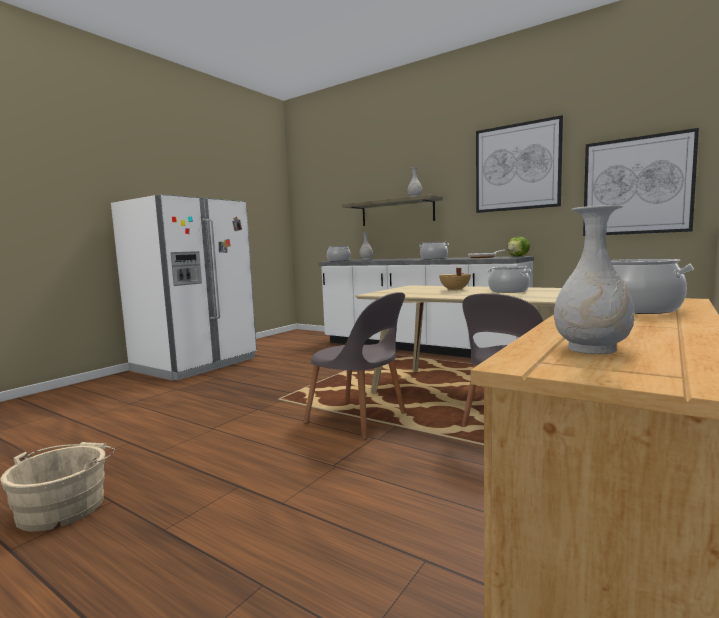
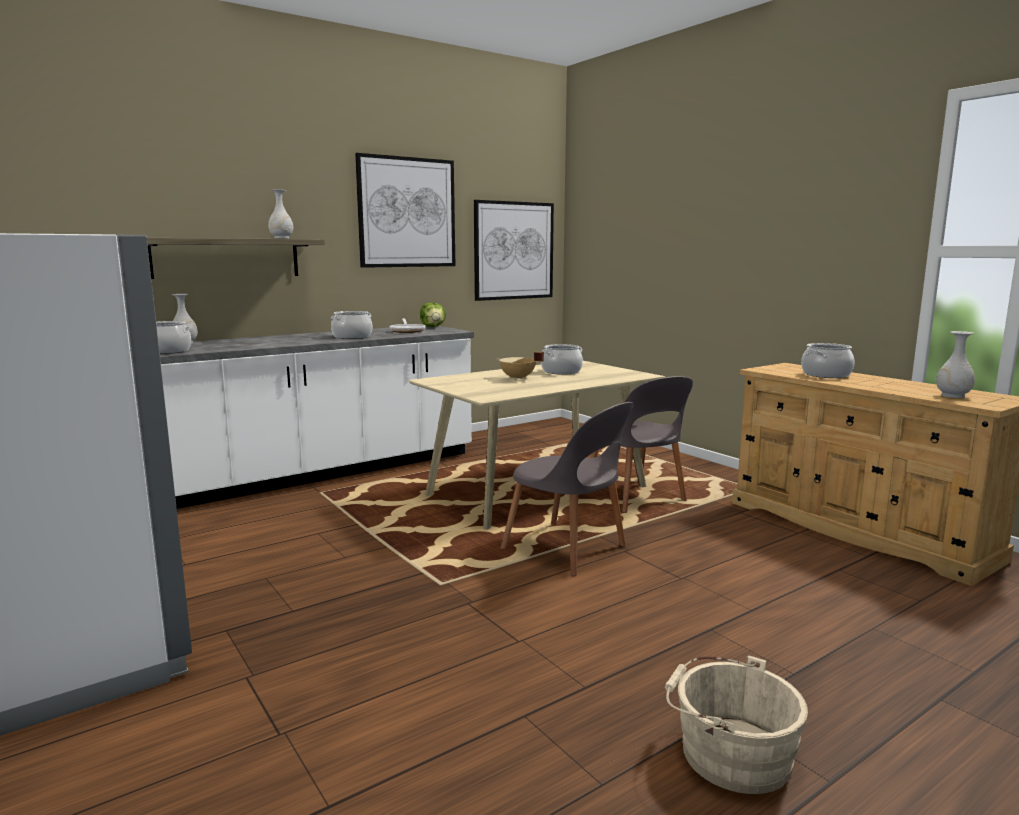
camera: 70 degrees left, 5 degrees up
(359, 419) = (567, 549): grey chair -> grey chair turned 75 degrees clockwise

